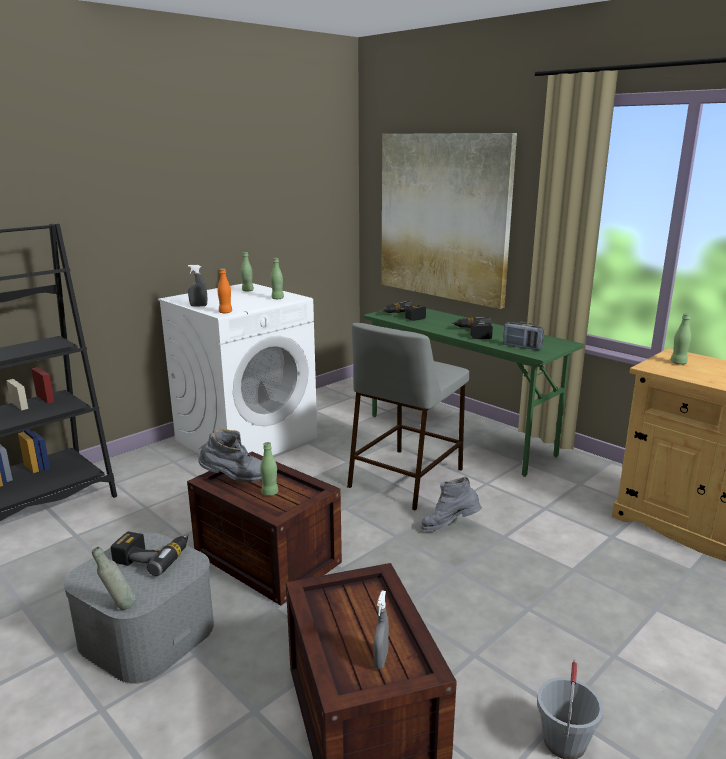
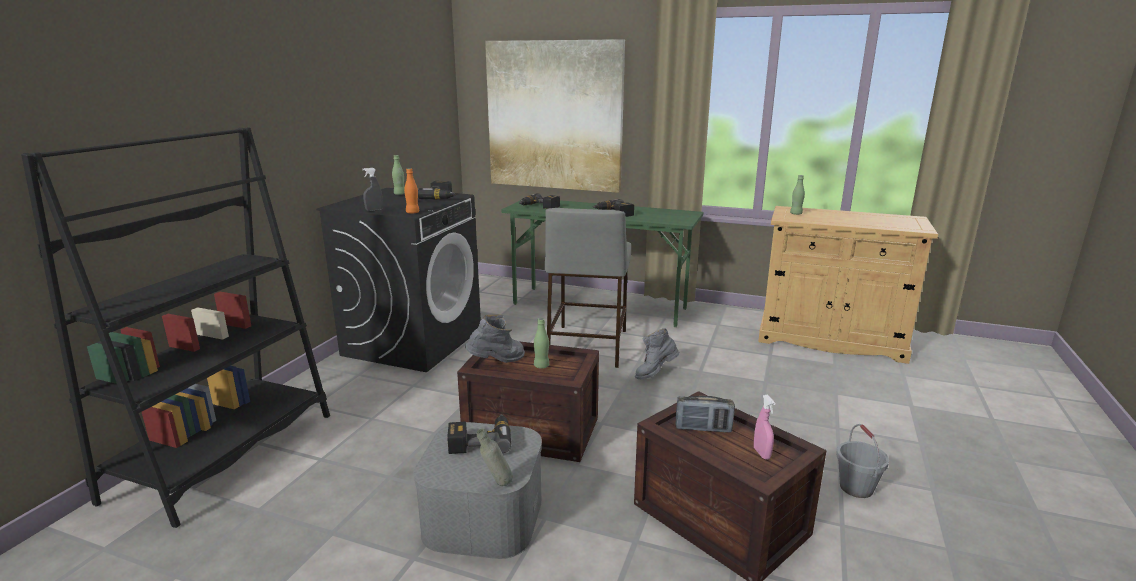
camera: 25 degrees left, 0 degrees up
(246, 438) = (413, 341): white washing machine -> black washing machine
(277, 298) = (442, 197): green bottle -> power drill
(381, 659) = (761, 453): grey spray bottle -> pink spray bottle
(522, 347) = (664, 219): radio -> radio (703, 428)

